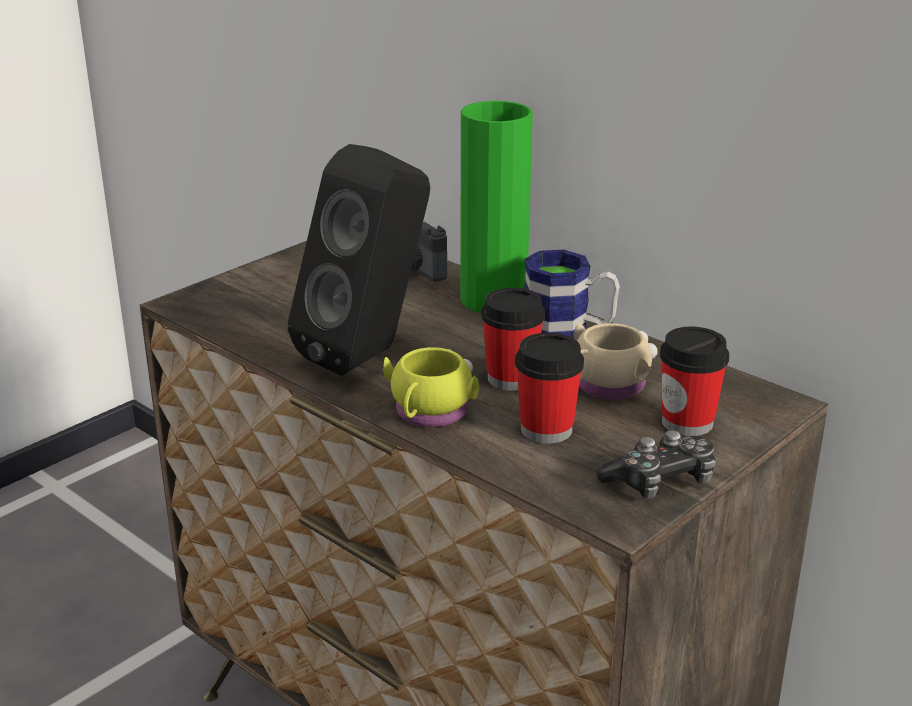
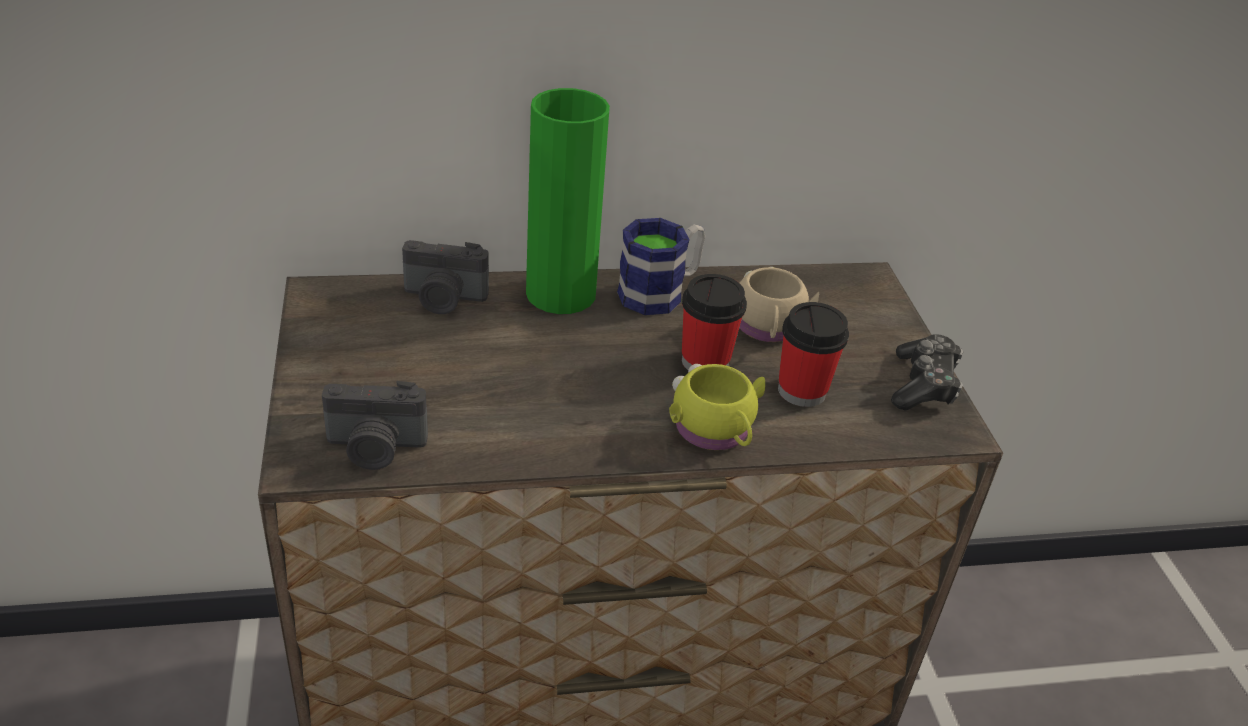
camera: 55 degrees left, 10 degrees up
(226, 315) = (375, 448): none -> camera
(370, 354) = (574, 407): black speaker -> none
(687, 422) = (856, 327): cup -> none

